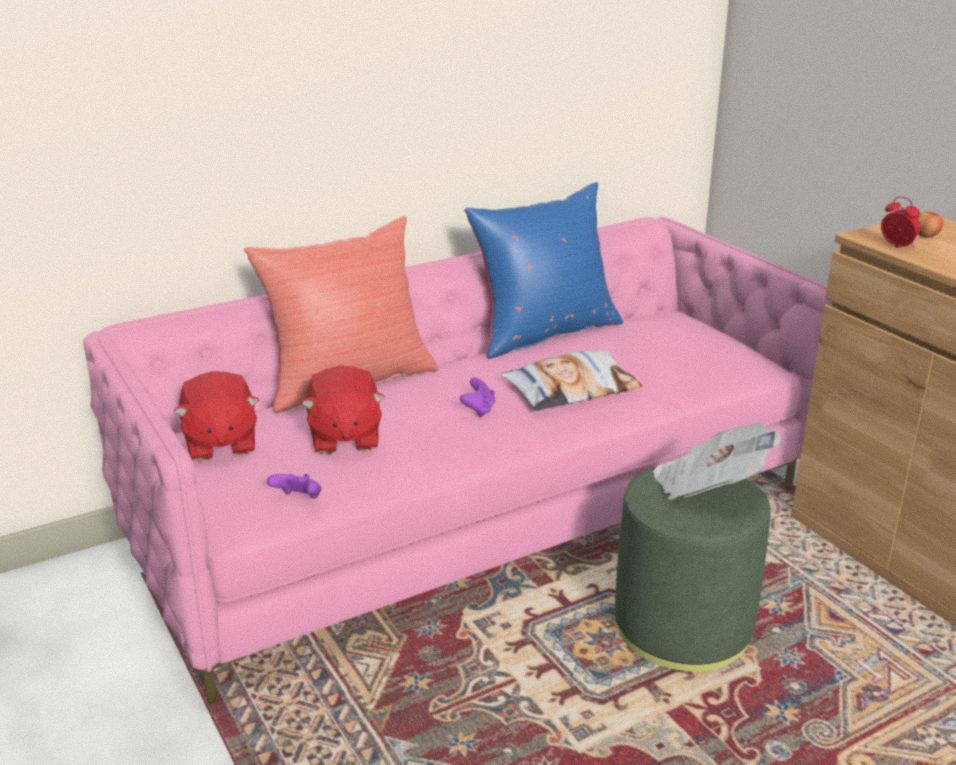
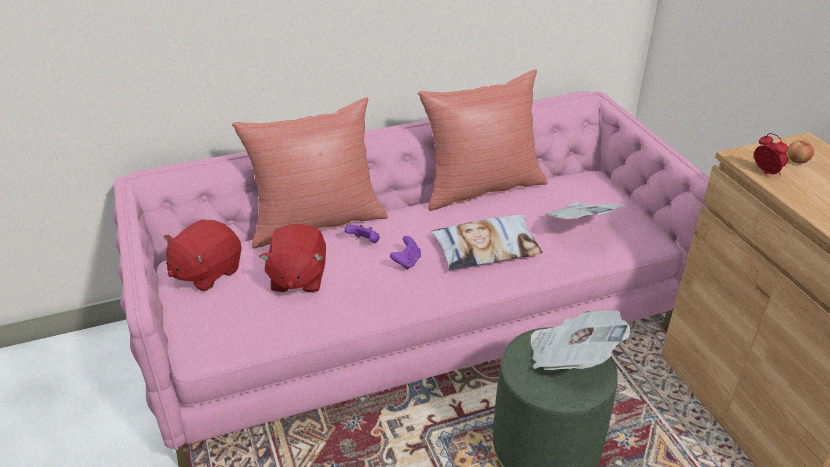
camera: 10 degrees right, 10 degrees up
(220, 443) = (206, 272): red plush toy -> red plush toy turned 45 degrees clockwise
(298, 499) = (248, 334): purple game controller -> purple game controller (364, 242)
(544, 333) = (481, 187): blue pillow -> red pillow
(678, 358) = (580, 226): none -> newspaper

